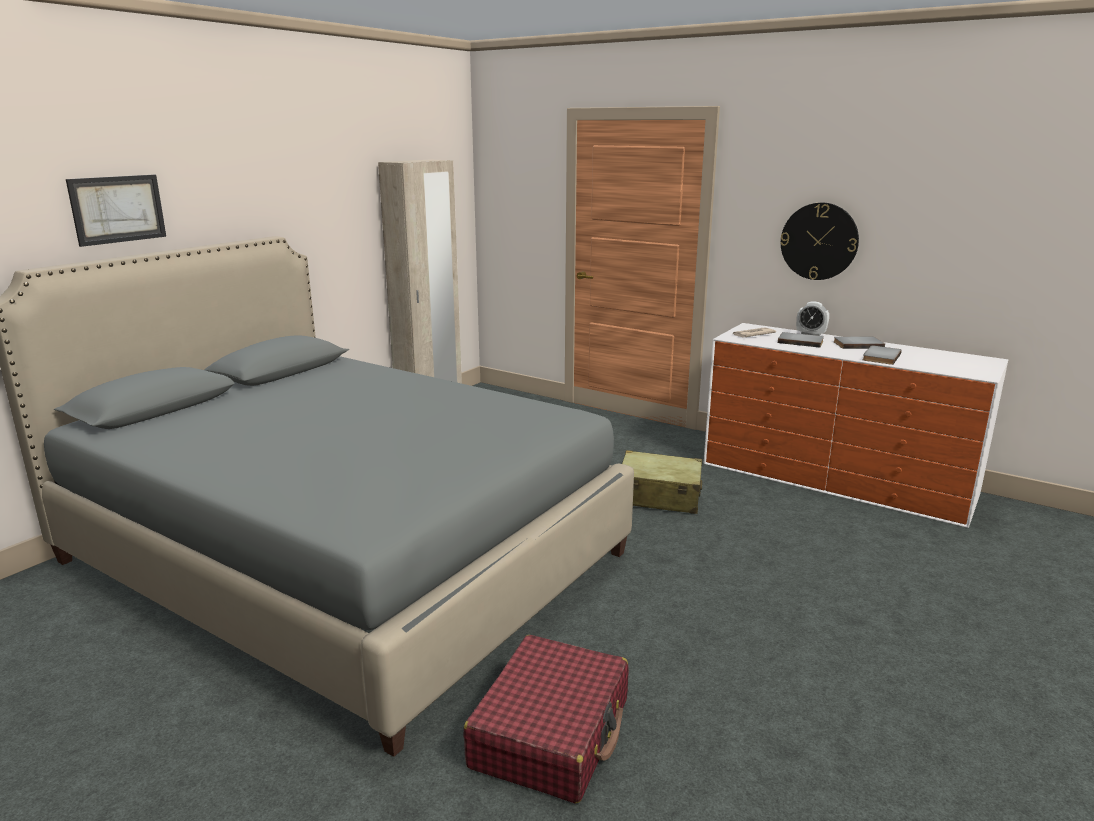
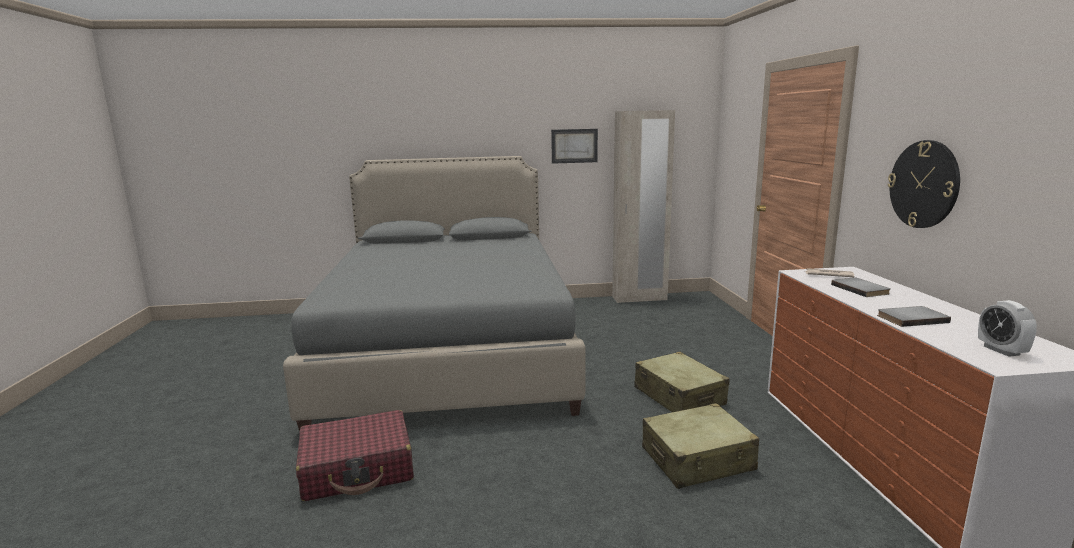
camera: 50 degrees right, 5 degrees down
(117, 209) = (424, 133): picture -> picture (574, 146)
(767, 540) = (697, 460): none -> beige suitcase
(810, 334) = (896, 287): alarm clock -> alarm clock (1001, 350)
(857, 344) = (923, 305): grey book -> none

